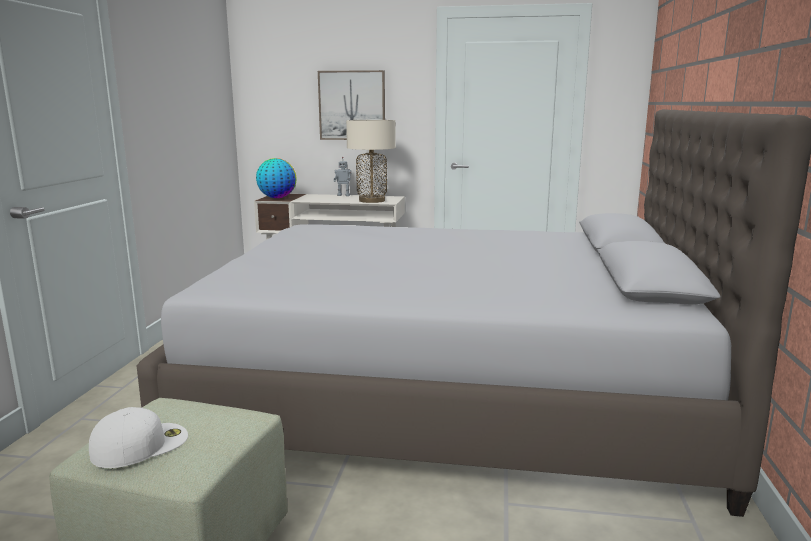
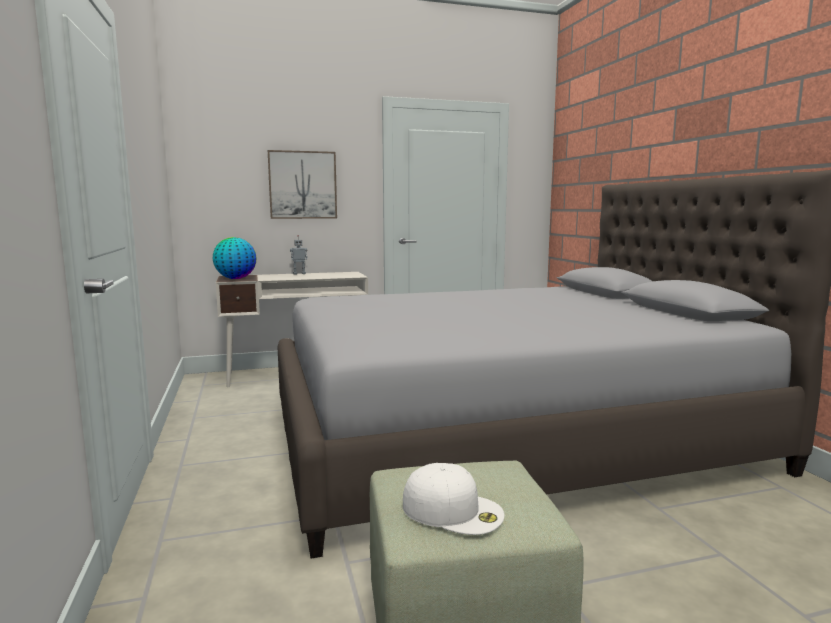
camera: 25 degrees left, 5 degrees down
(140, 444) = (453, 510): white cap -> white cap turned 90 degrees clockwise
(372, 200) = (338, 276): table lamp -> none

